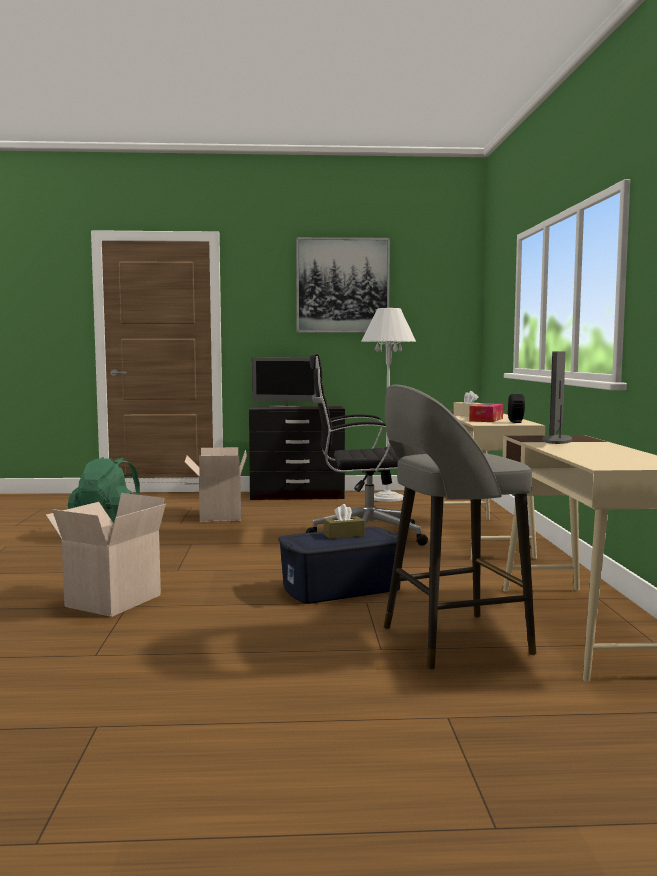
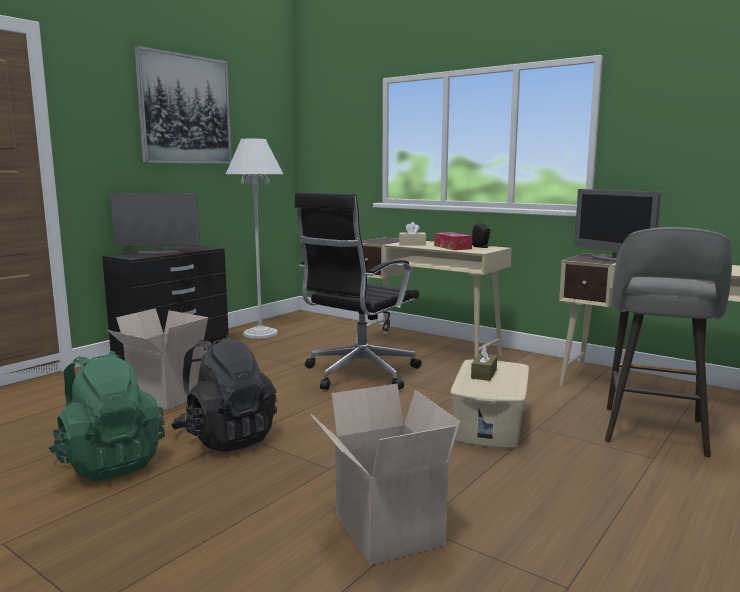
camera: 50 degrees left, 5 degrees up
(181, 542) = (226, 438): none -> black backpack
(285, 407) = (158, 253): monitor -> monitor turned 150 degrees counterclockwise
(342, 588) = (490, 424): blue storage box -> beige storage box

